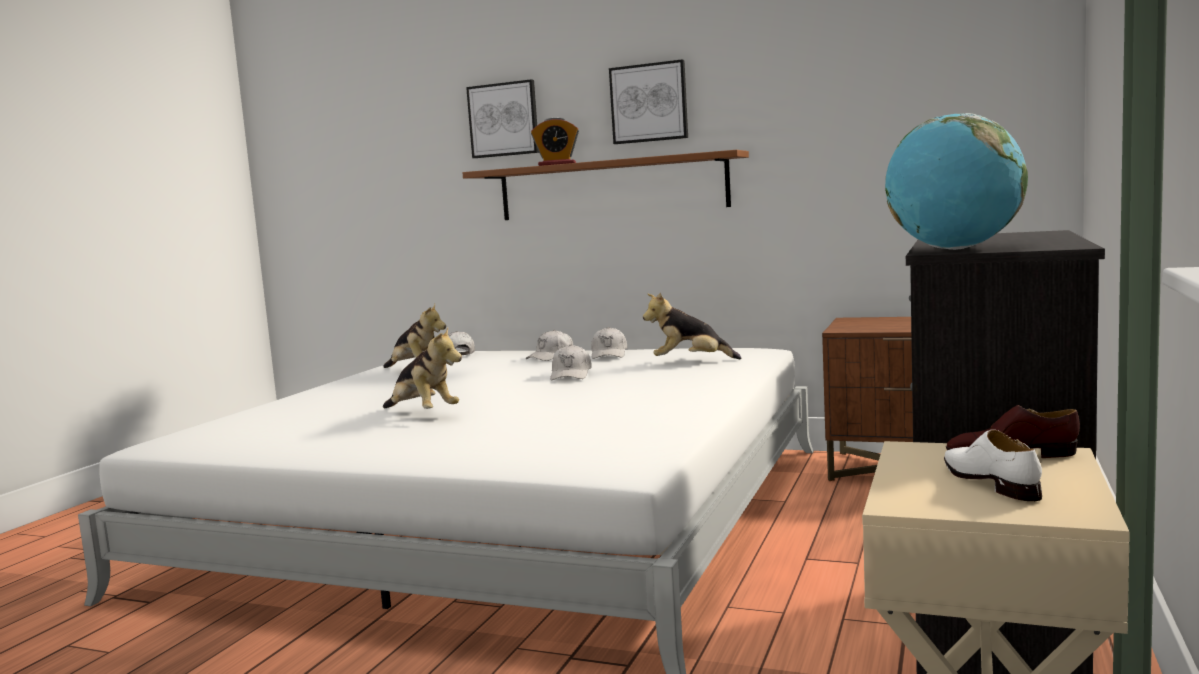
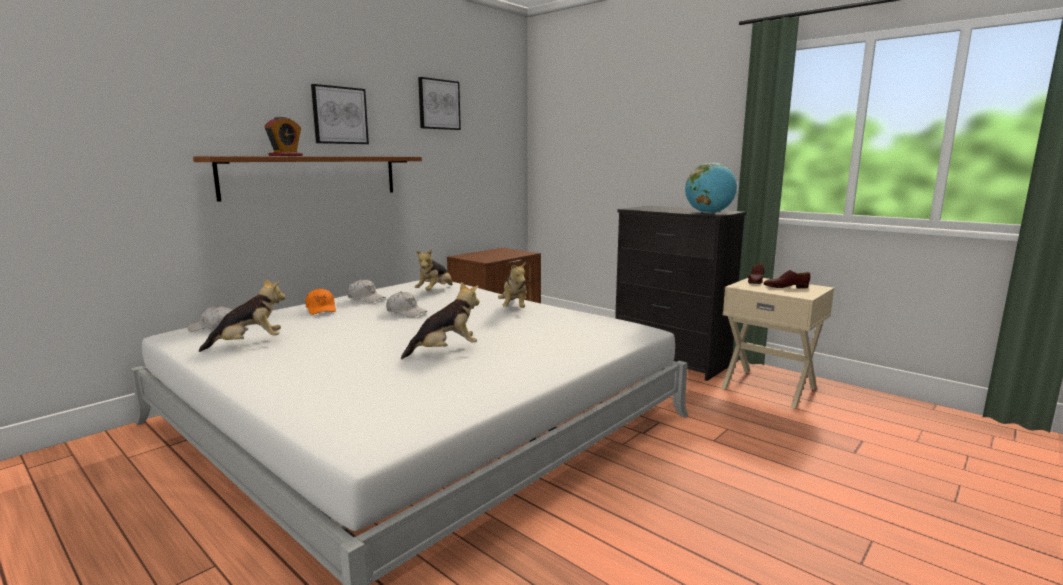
camera: 70 degrees left, 5 degrees up
(504, 119) = (212, 109): picture -> picture (438, 104)
(551, 356) = (321, 309): white cap -> orange cap
(667, 401) = (514, 308): none -> plush toy
(991, 482) = (785, 287): white shoe -> brown shoe

